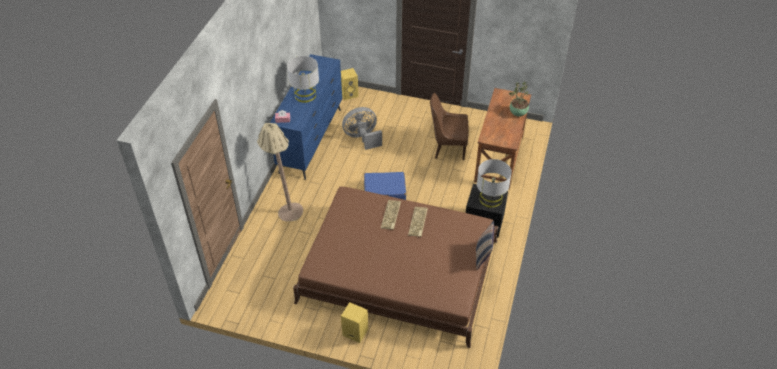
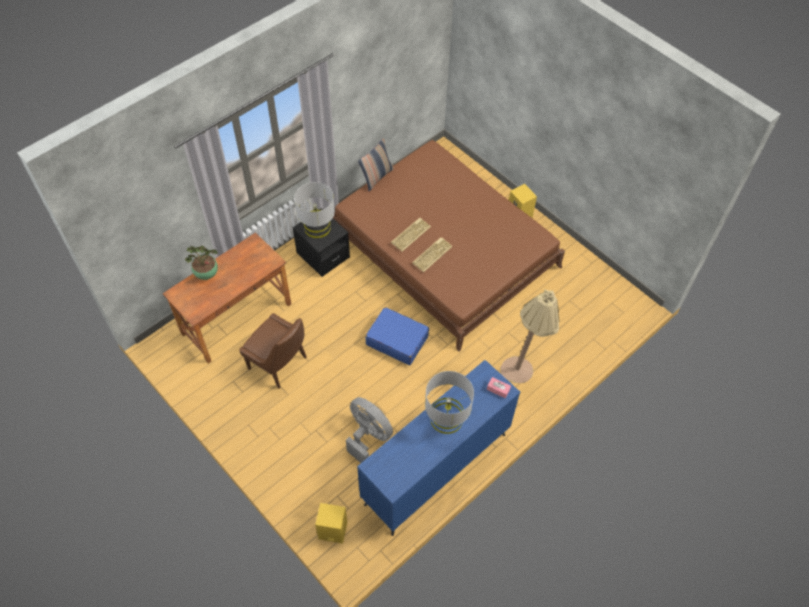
camera: 150 degrees left, 10 degrees up
(362, 138) = (368, 436): grey fan -> grey fan turned 150 degrees counterclockwise

